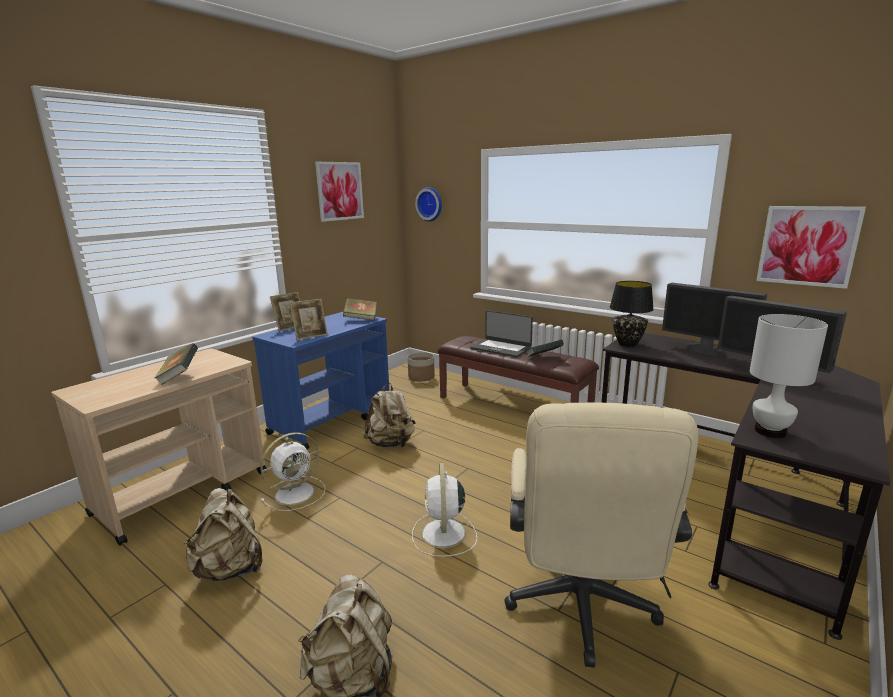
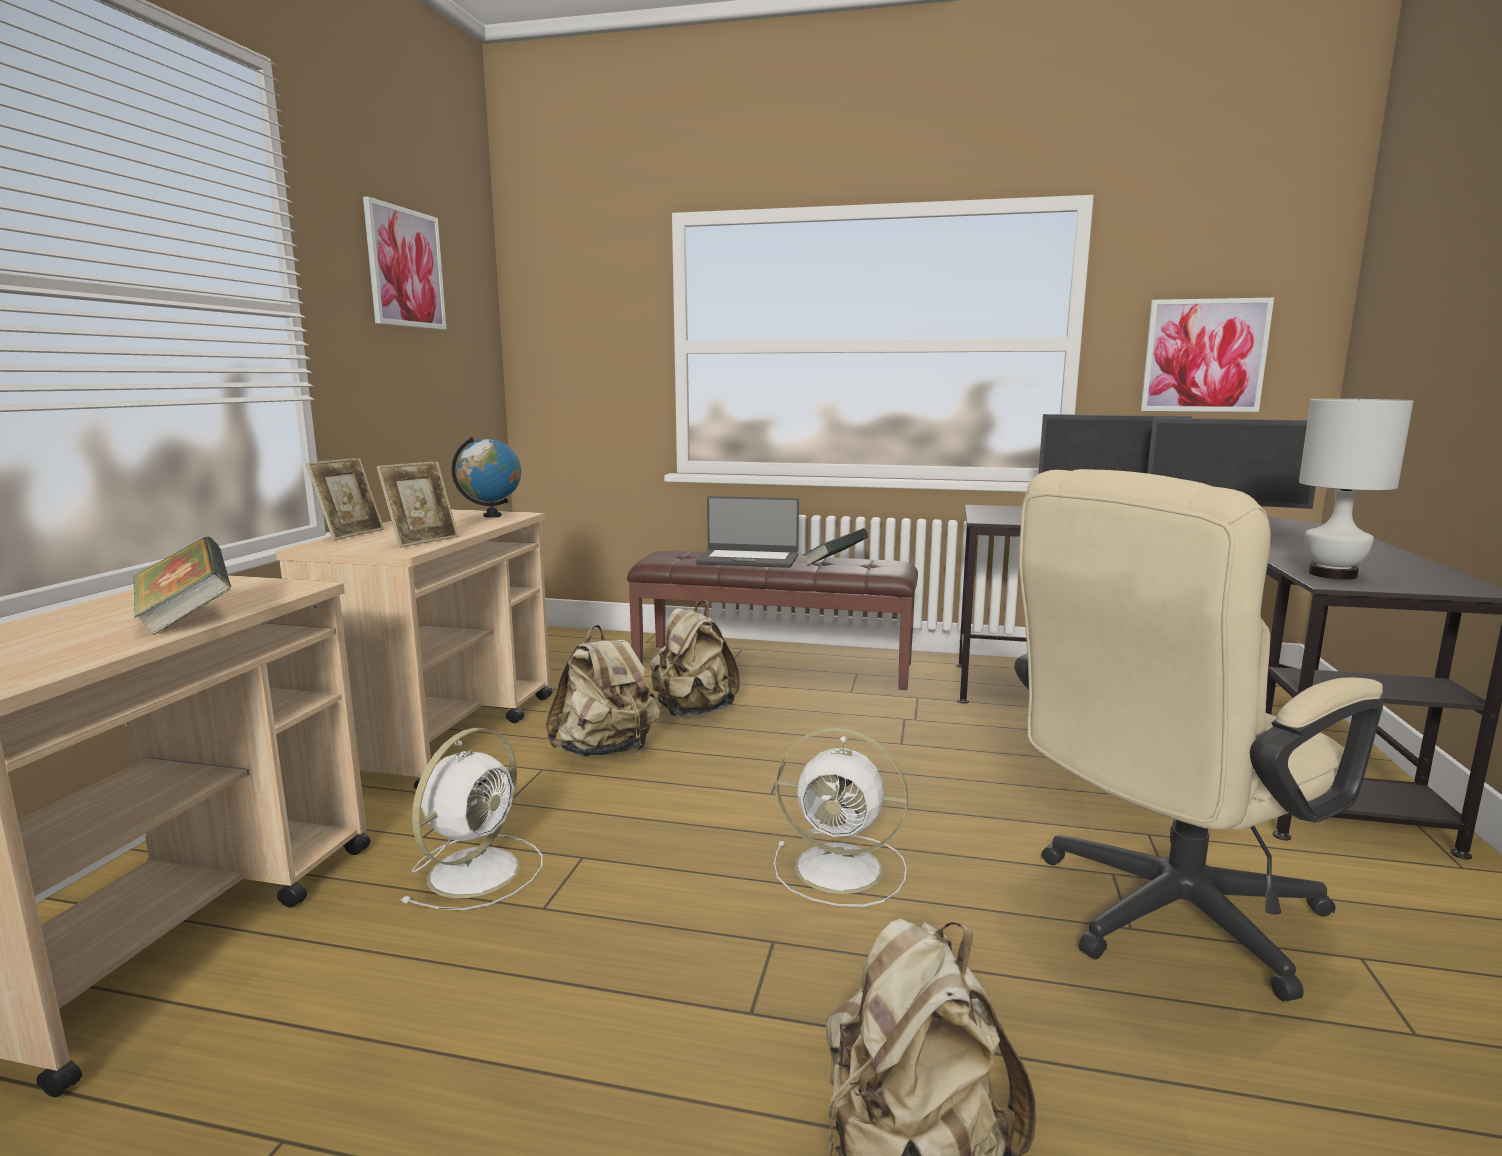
camera: 25 degrees left, 5 degrees down
(230, 568) = (442, 1052): beige backpack -> beige backpack (692, 711)
(332, 420) = (444, 734): blue cart -> beige cart
(361, 319) = (492, 516): book -> globe
(421, 377) = (567, 644): planter -> none
(430, 204) = (565, 314): wall clock -> none
(443, 534) = (842, 869): white fan -> white fan turned 45 degrees counterclockwise
(580, 609) = (1160, 917): beige office chair -> beige office chair turned 75 degrees clockwise
(628, 344) = (992, 516): black table lamp -> none

